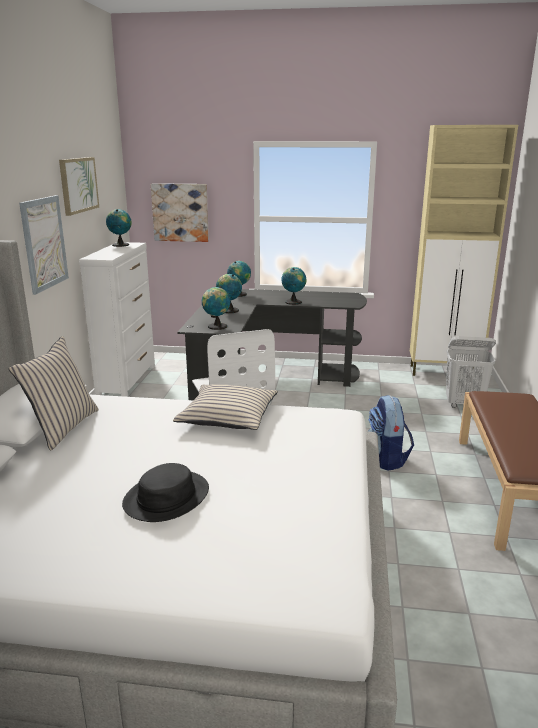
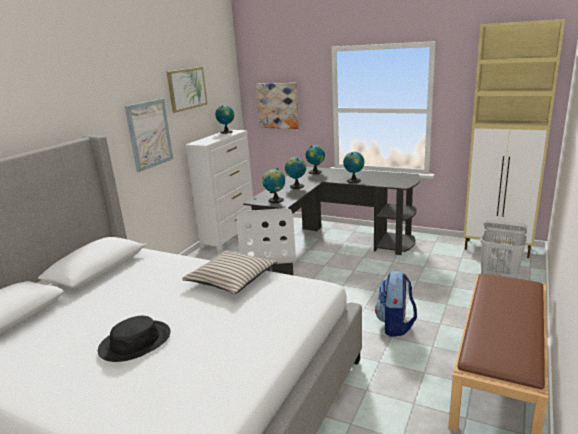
camera: 20 degrees right, 0 degrees up
(62, 428) = (114, 275): beige pillow -> none

